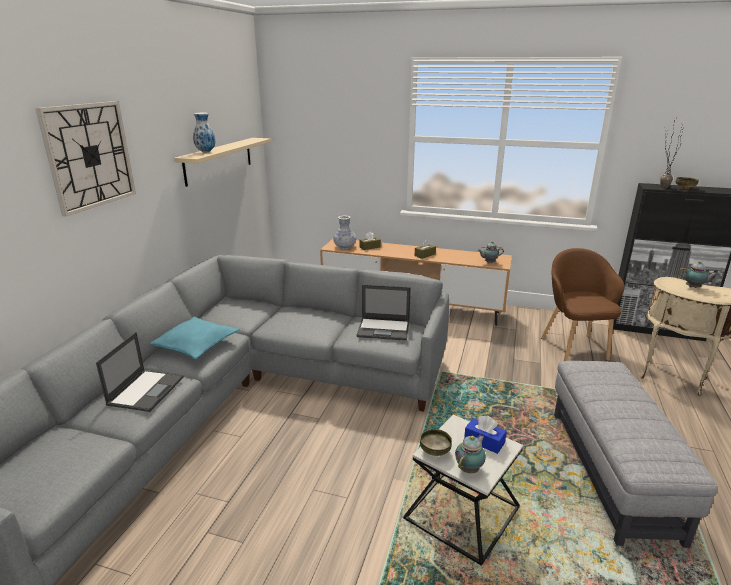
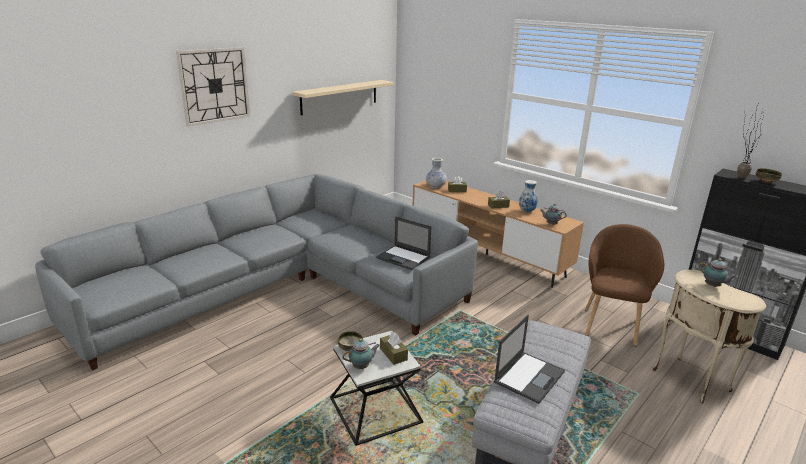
camera: 25 degrees right, 0 degrees up
(146, 390) = (207, 257): laptop -> laptop (529, 376)
(196, 345) = (262, 236): turquoise pillow -> none
(206, 152) = (321, 89): vase -> vase (527, 211)
(484, 441) = (393, 354): blue tissue box -> brown tissue box

